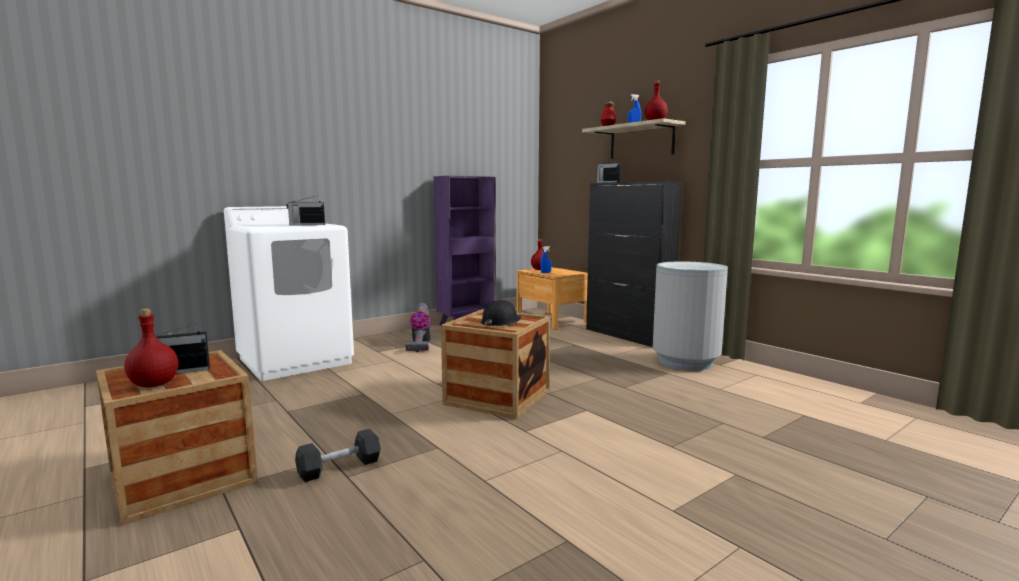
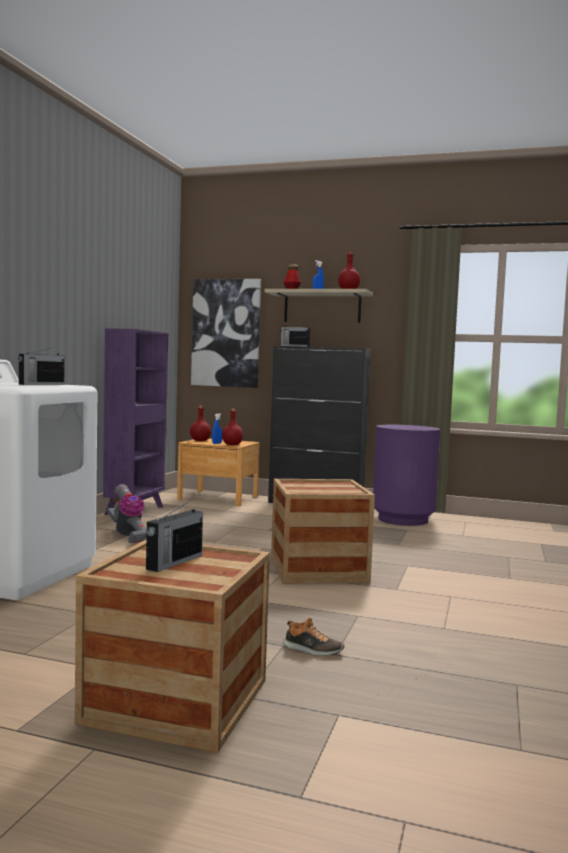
camera: 35 degrees left, 5 degrees down
(154, 385) = (197, 575): red bottle -> red bottle (232, 445)
(339, 467) = (312, 650): grey dumbbell -> shoe
(500, 322) = (324, 487): black hard hat -> none
(569, 173) = (226, 333): none -> picture
(685, 362) = (403, 519): grey trash can -> purple trash can

